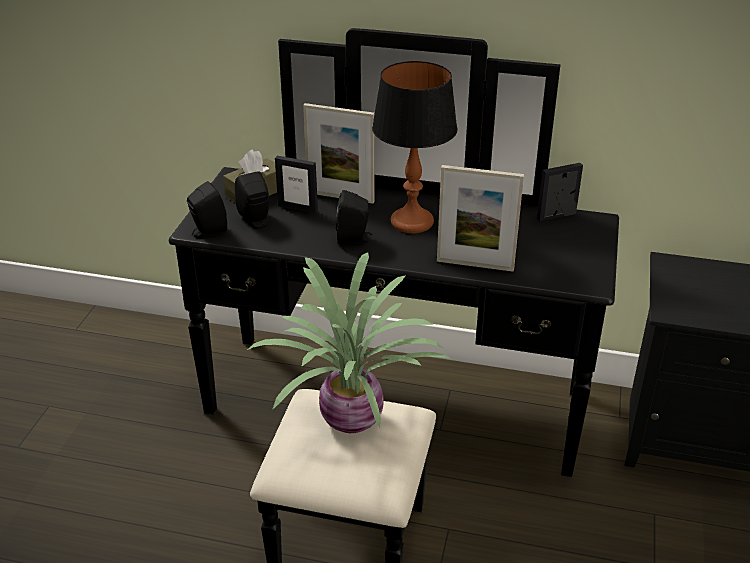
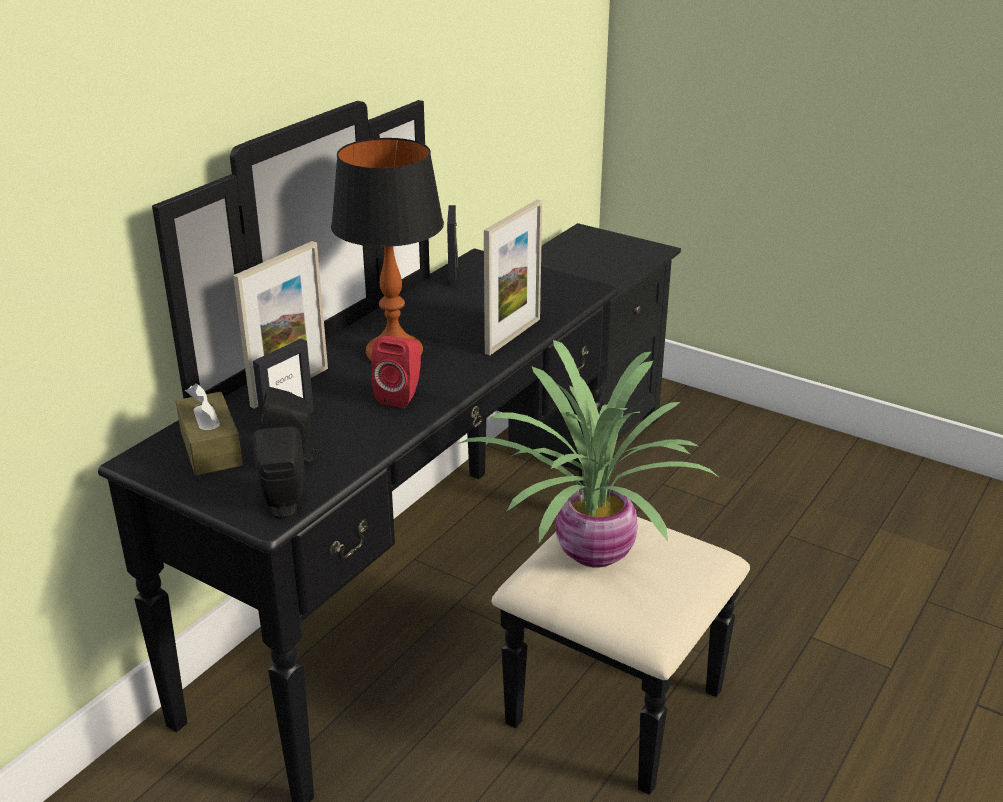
camera: 70 degrees left, 5 degrees down
(354, 239) = (401, 396): black speaker -> red speaker

